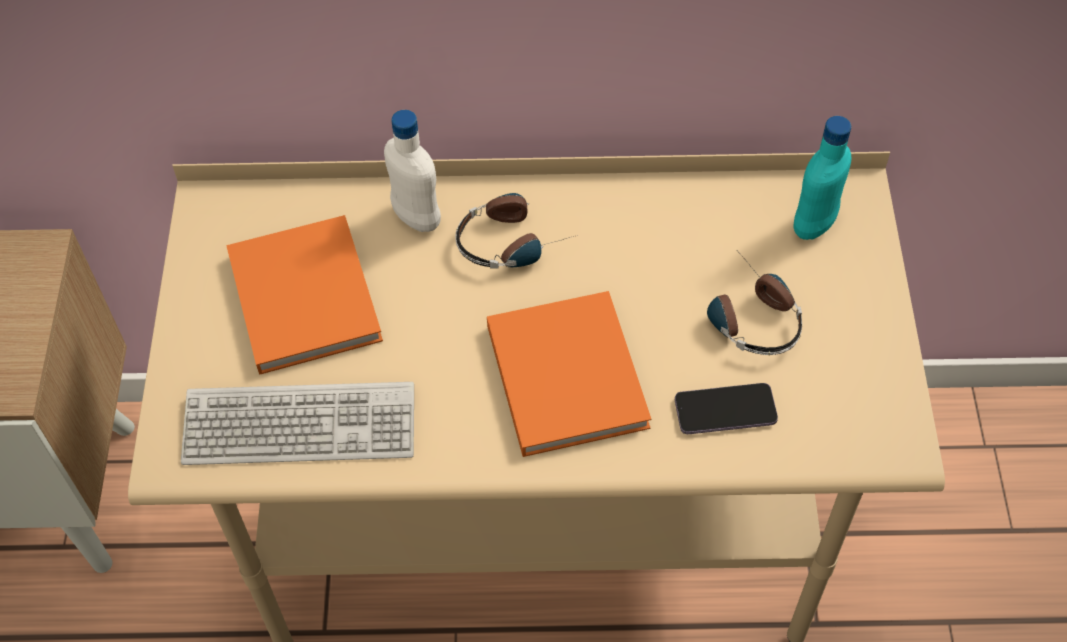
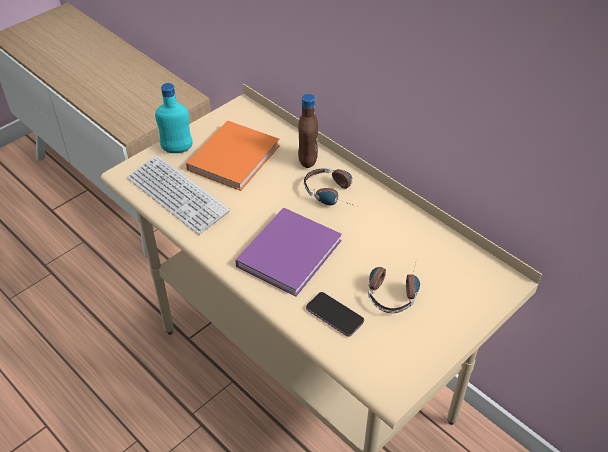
camera: 45 degrees right, 10 degrees down
(416, 218) = (307, 160): white bottle -> brown bottle
(565, 371) = (291, 251): orange book -> purple book
(814, 224) = (470, 279): turquoise bottle -> turquoise bottle (177, 149)

